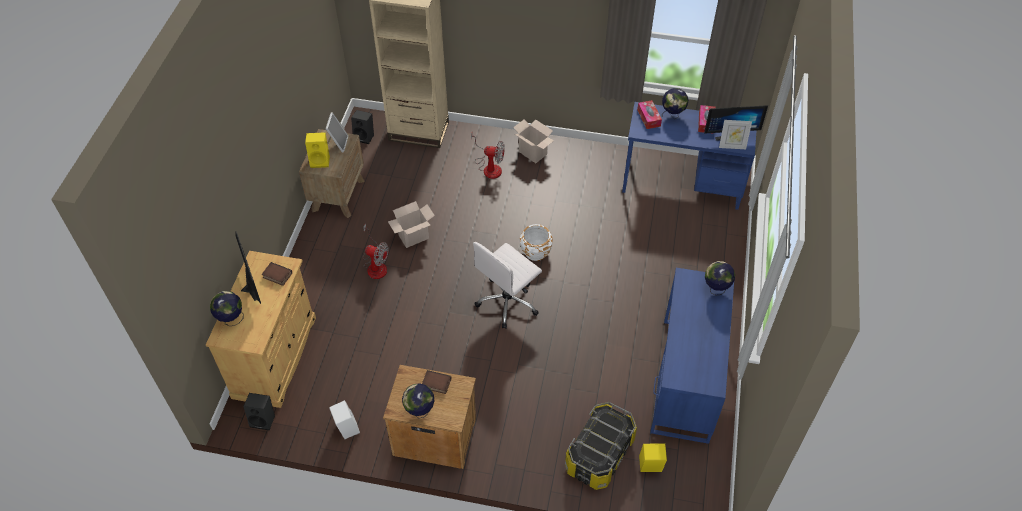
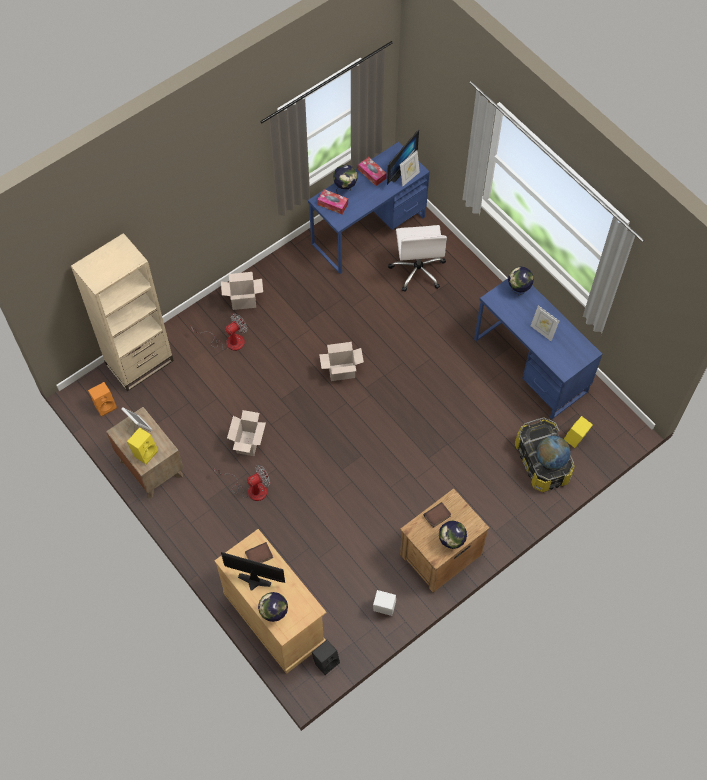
camera: 50 degrees left, 10 degrees up
(365, 137) = (105, 405): black speaker -> orange speaker
(508, 301) = (369, 424): white office chair -> white office chair (418, 270)
(535, 252) = (341, 372): white planter -> cardboard box
(595, 449) = (551, 459): none -> globe
(694, 335) = (542, 331): none -> picture frame

